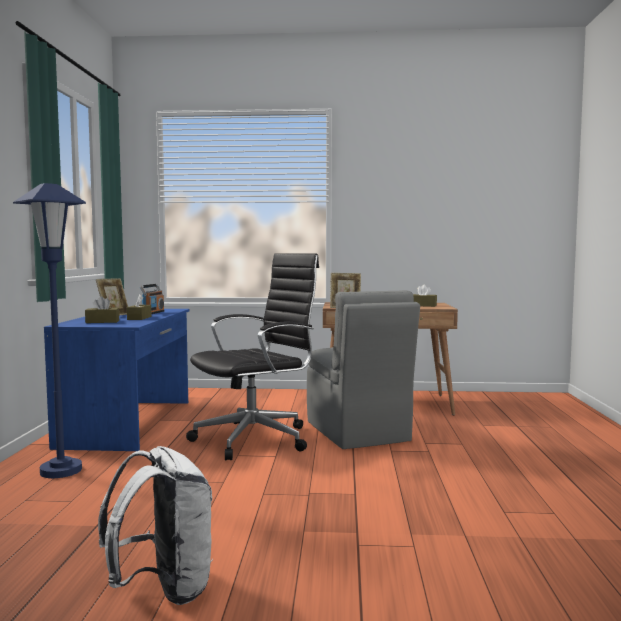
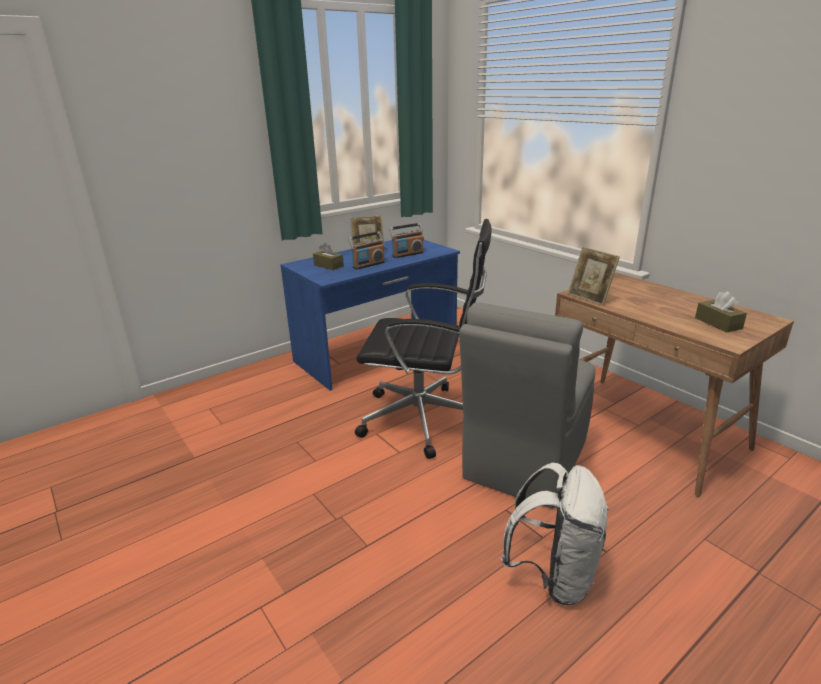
camera: 50 degrees right, 20 degrees up
(61, 470) = (264, 388): blue floor lamp -> none
(139, 318) = (368, 265): brown tissue box -> radio
(163, 589) = (123, 544): white backpack -> white backpack (553, 575)

